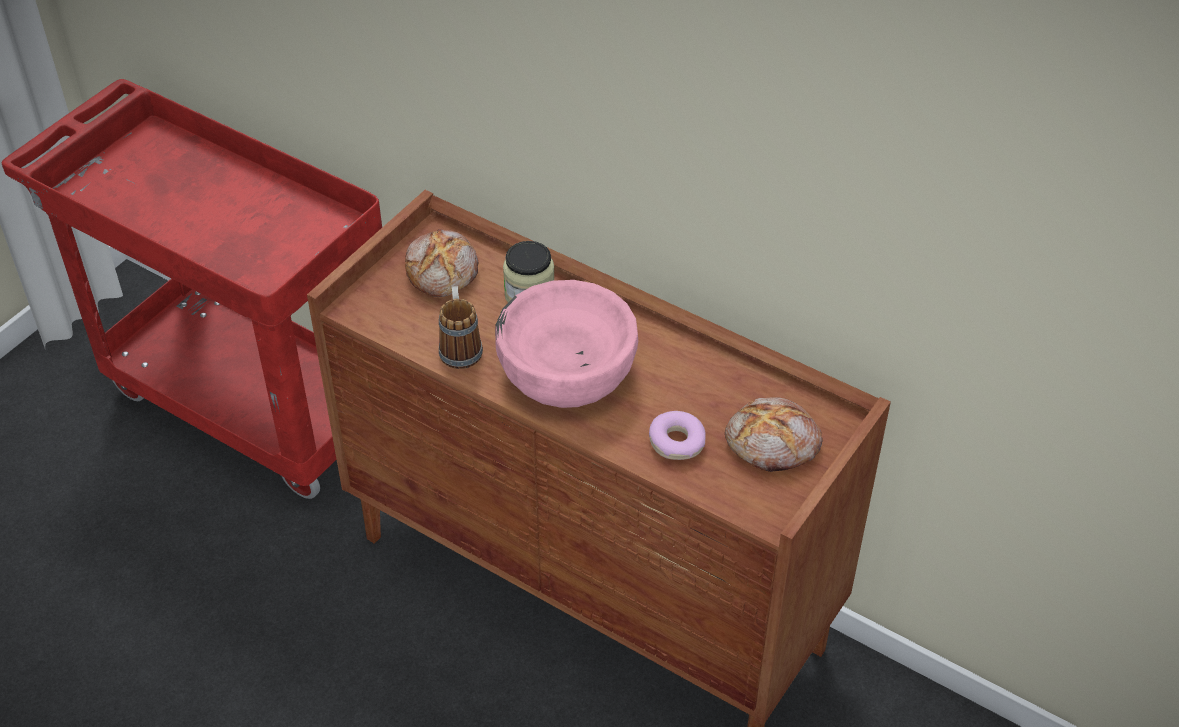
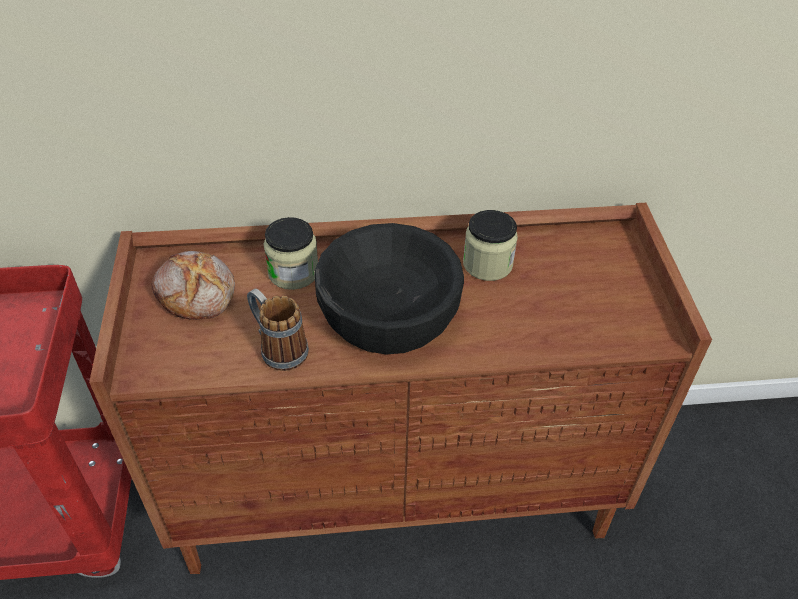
camera: 40 degrees left, 0 degrees up
(566, 371) = (389, 315): pink bowl -> black bowl
(676, 442) = (533, 320): donut -> none
(693, 377) = (487, 264): none -> jar
(773, 444) = (597, 280): bread -> none

